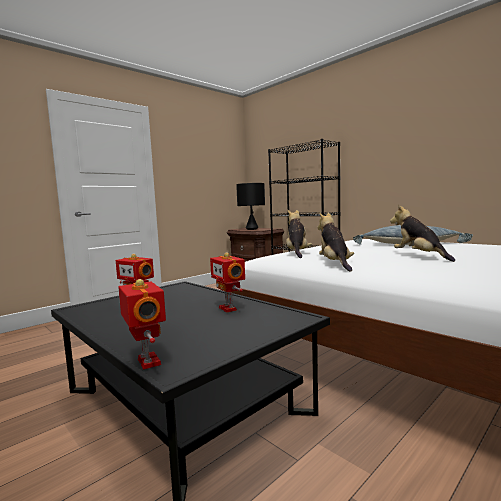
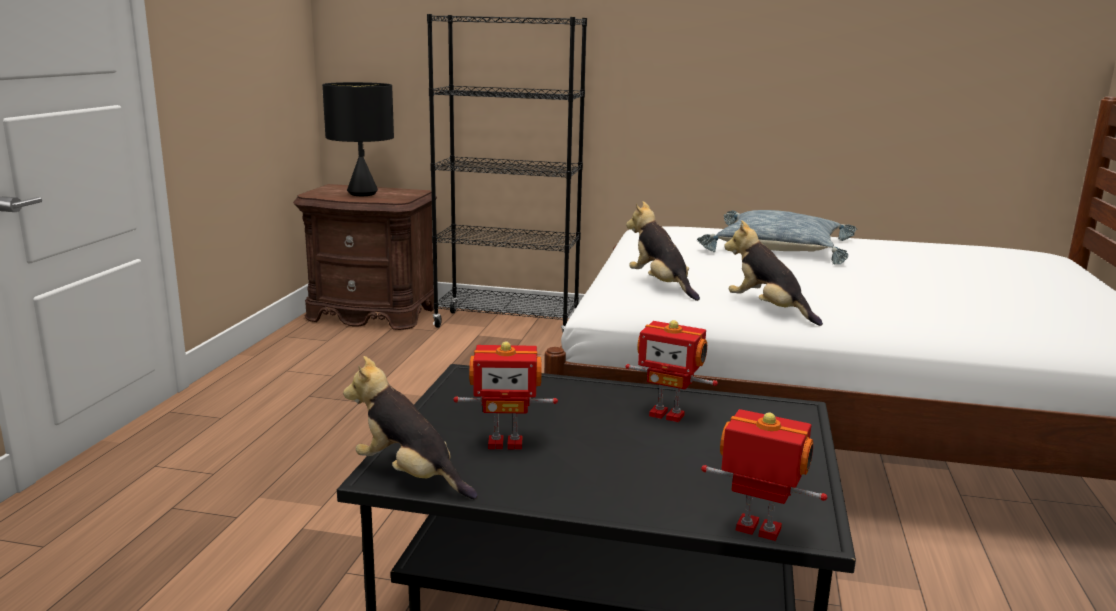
camera: 35 degrees left, 10 degrees up
(419, 256) = (854, 283): plush toy -> plush toy (410, 476)

